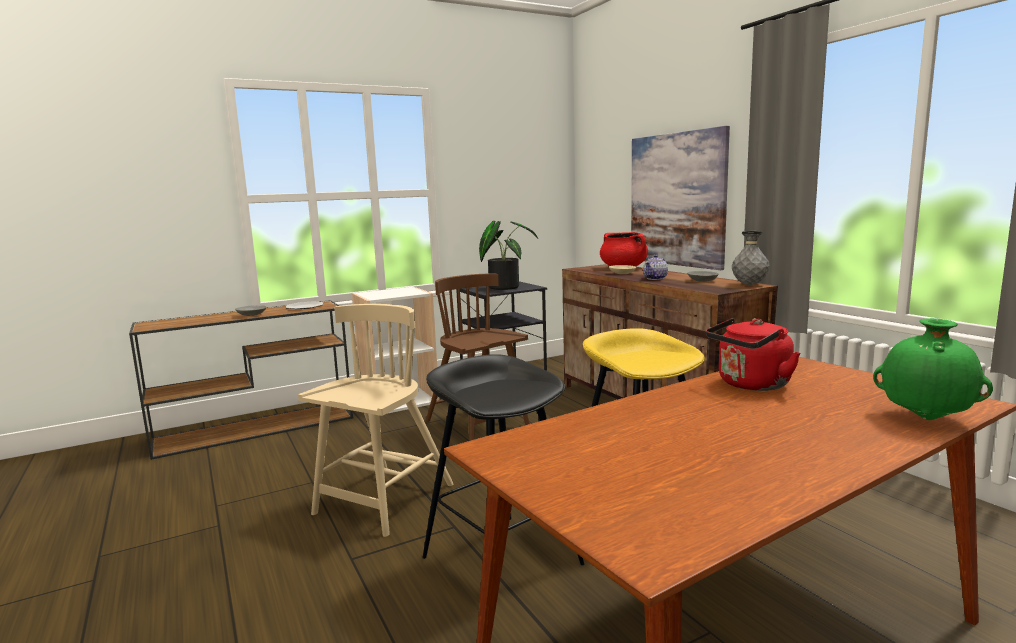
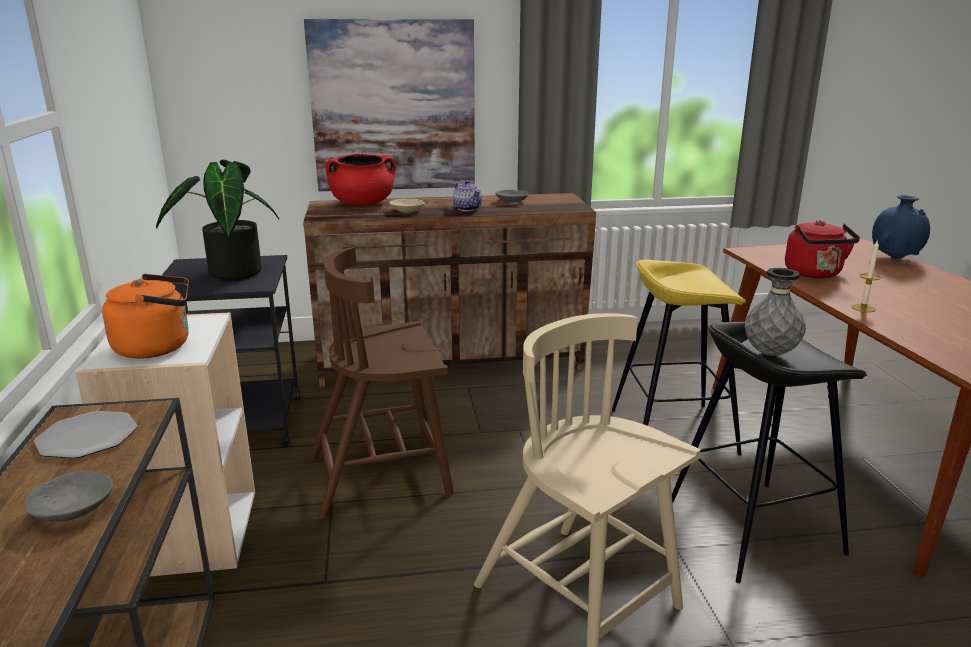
camera: 70 degrees left, 10 degrees up
(382, 294) = (158, 347): none -> orange kettle
(650, 404) = (863, 308): none -> candle
(749, 284) = (557, 196): grey vase -> grey vase (770, 353)
(927, 418) = (894, 259): green vase -> blue vase

